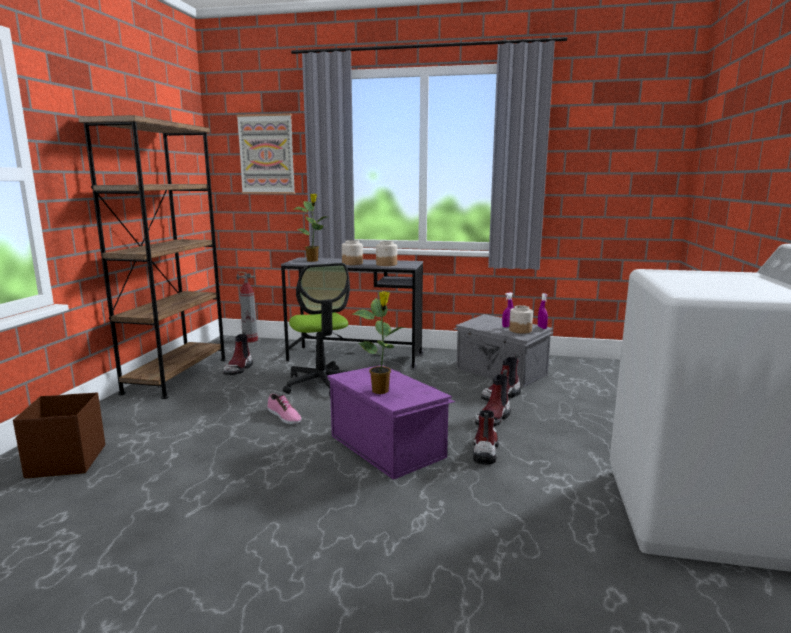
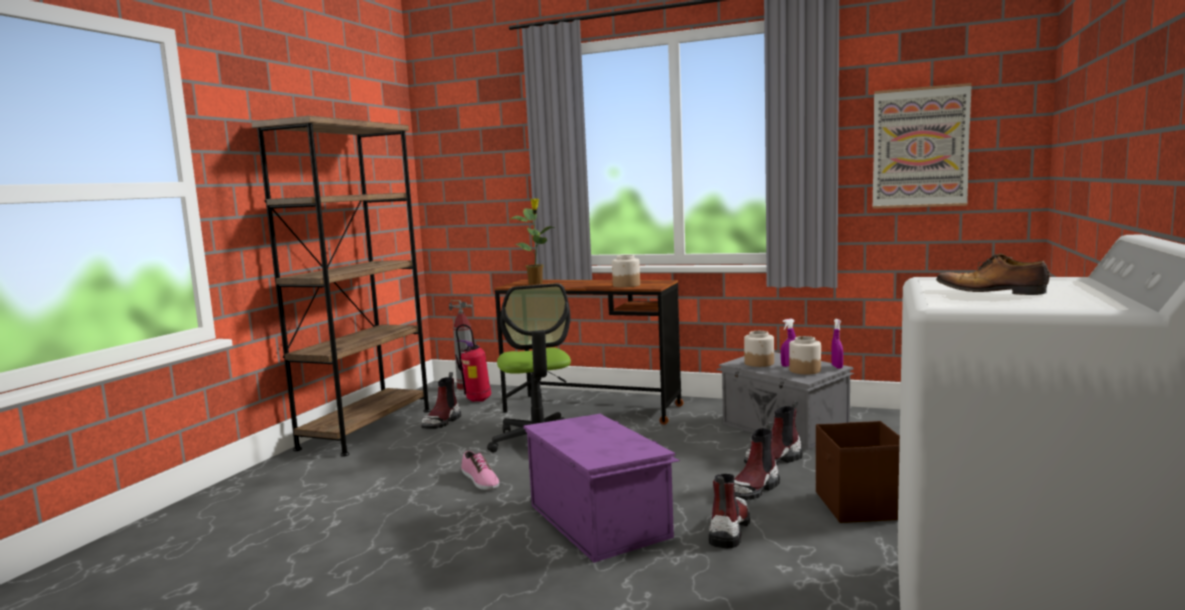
camera: 10 degrees right, 5 degrees down
(66, 462) = (213, 526): brown storage box -> brown storage box (860, 506)
(261, 351) = (476, 400): none -> fire extinguisher
(266, 154) = (484, 153): picture -> picture (920, 148)
(352, 263) = (583, 285): jar -> jar (759, 363)
(355, 357) = (592, 409): grey desk -> brown desk
(381, 391) = (583, 445): potted plant -> none
(708, 283) = (991, 292): none -> shoe

